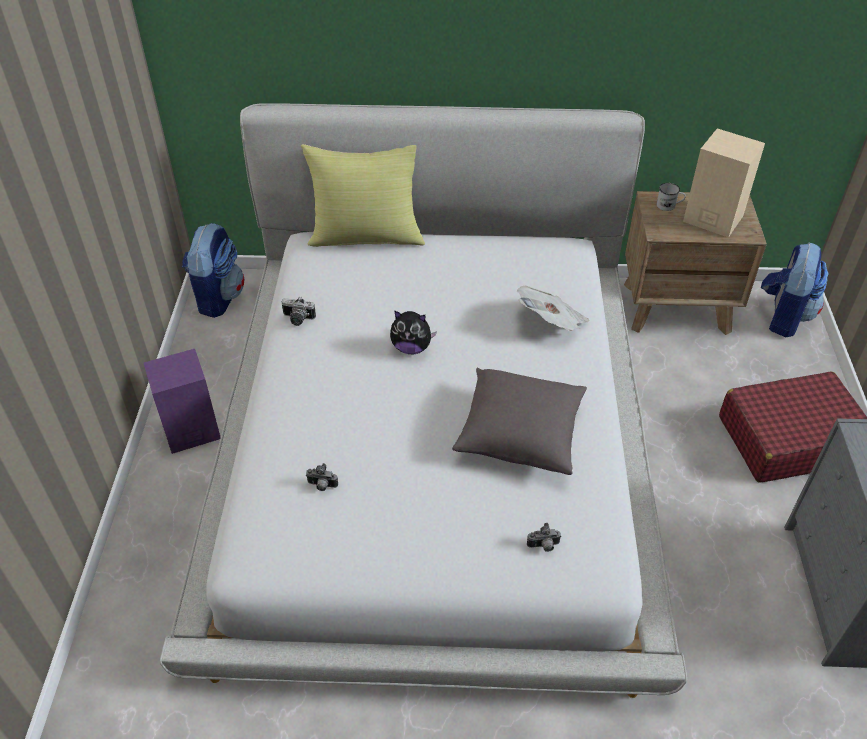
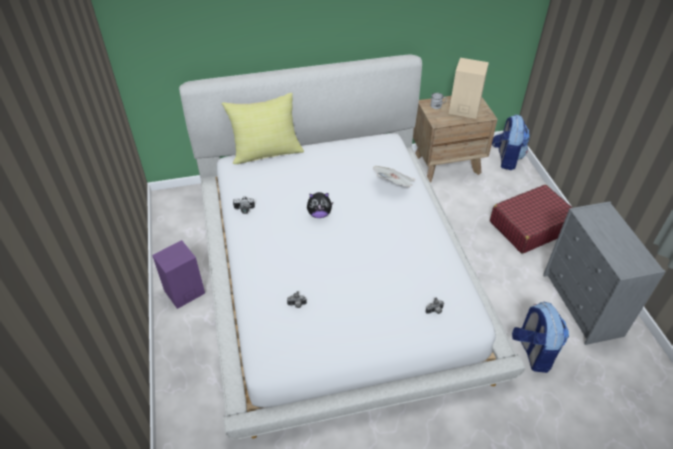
camera: 15 degrees left, 0 degrees up
(218, 297) = (171, 207): backpack -> backpack (533, 352)
(520, 434) = (399, 251): grey pillow -> none

